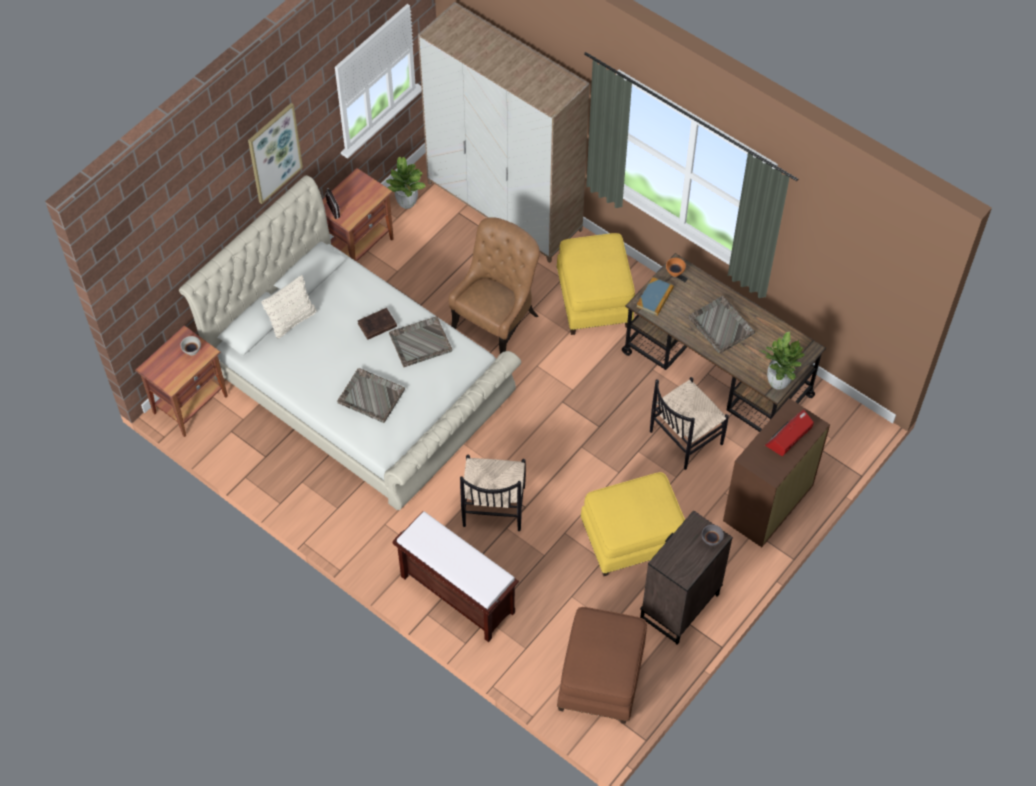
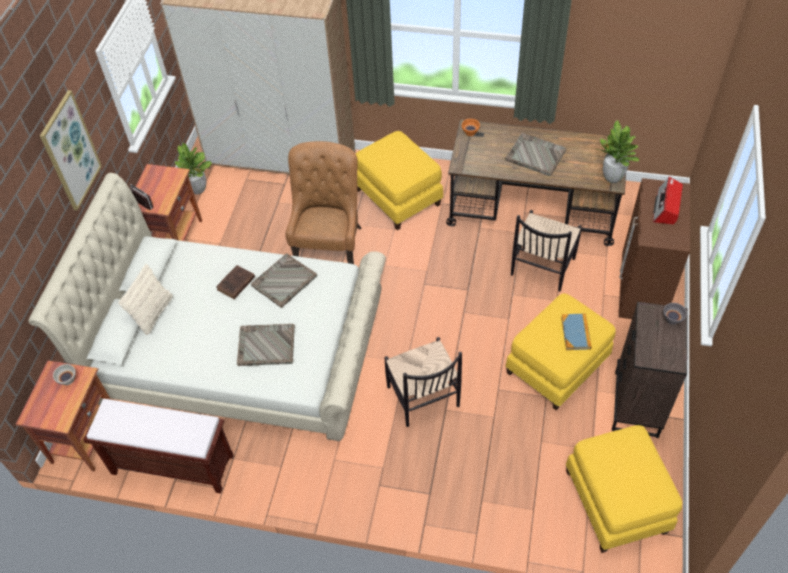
camera: 25 degrees left, 5 degrees down
(456, 594) = (439, 491): brown bench -> brown bench (171, 465)
(602, 677) = (617, 501): brown ottoman -> yellow ottoman
(655, 297) = (468, 157): book -> book (576, 333)

